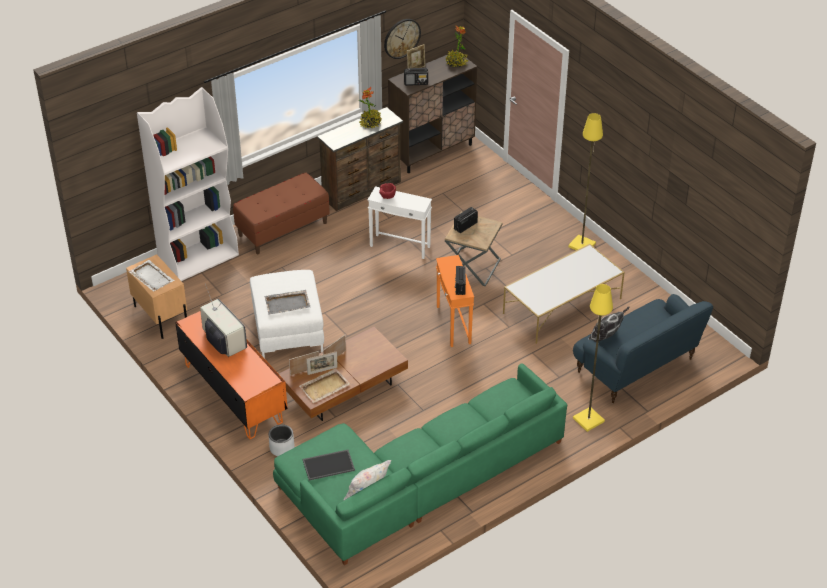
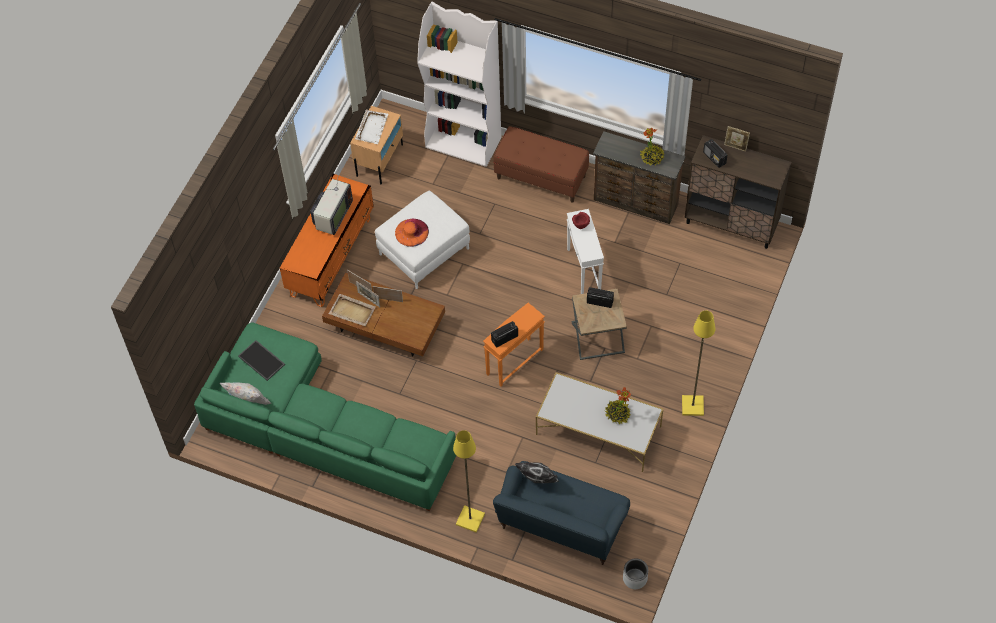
camera: 60 degrees right, 15 degrees up
(282, 448) = (295, 322): grey planter -> grey planter (634, 578)
(288, 303) = (411, 232): grey tray -> orange hat
(401, 38) = (727, 112): wall clock -> none
(456, 63) = (770, 172): potted plant -> potted plant (617, 414)

